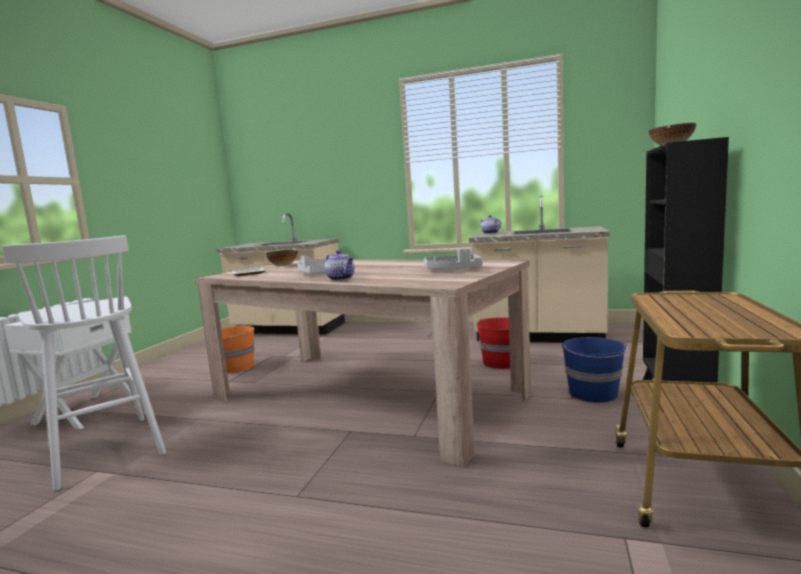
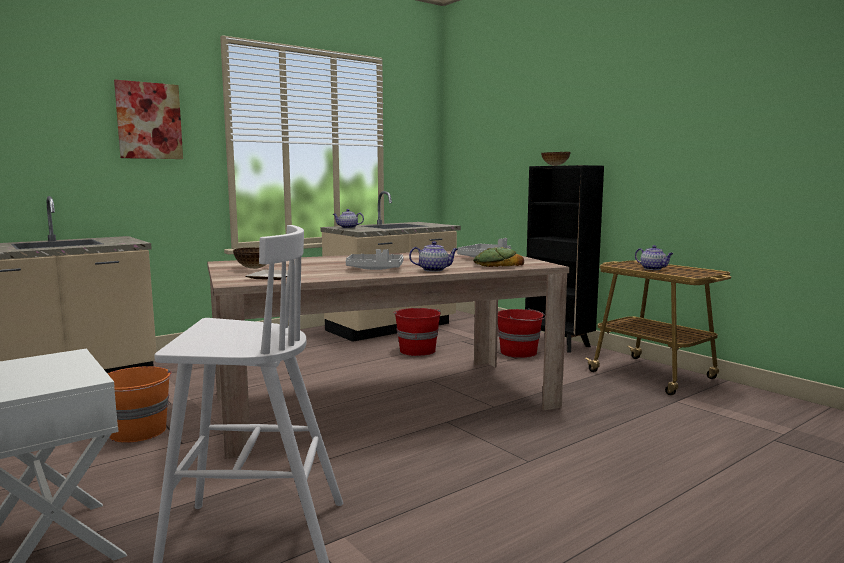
camera: 55 degrees left, 0 degrees up
(350, 156) = (149, 121): none -> picture
(410, 279) = (497, 265): none -> bread
(593, 393) = (519, 352): blue bucket -> red bucket
(691, 310) = (653, 269): none -> teapot

